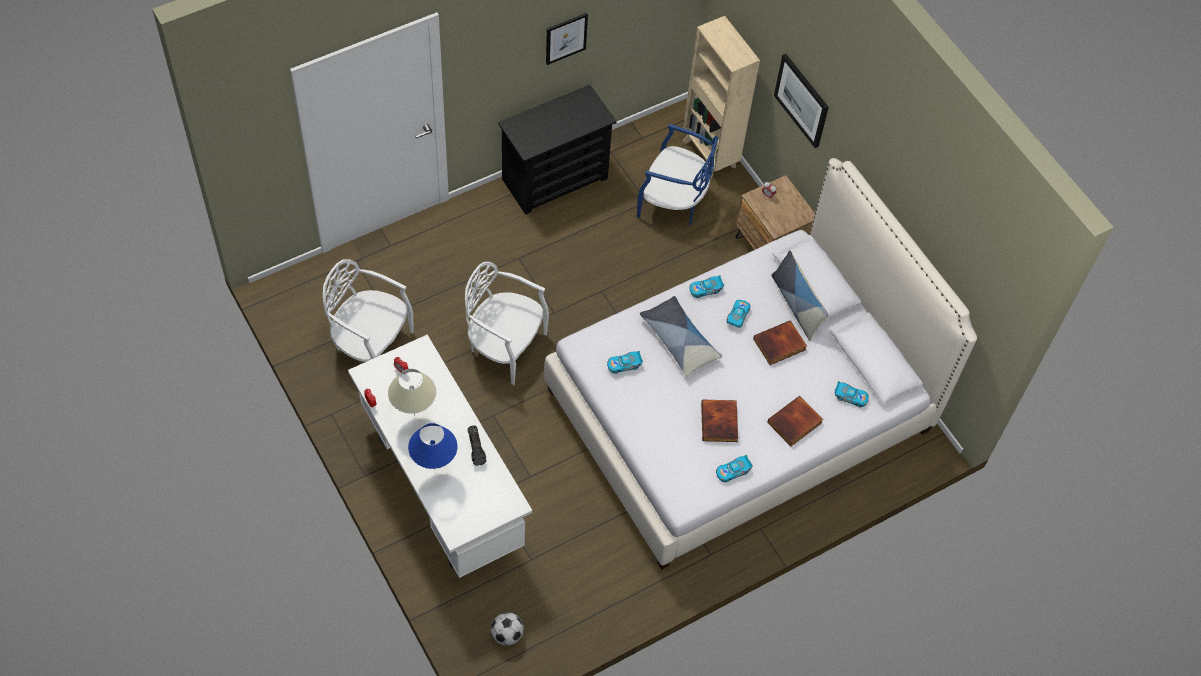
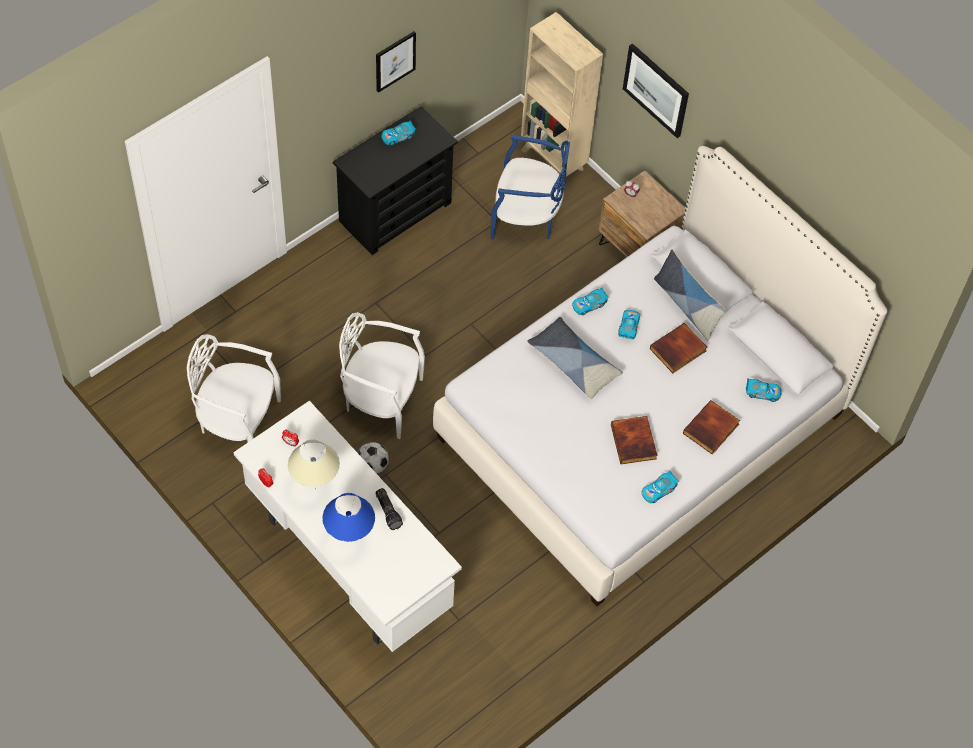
camera: 10 degrees left, 0 degrees up
(507, 634) = (451, 703): football -> football (372, 466)
(624, 365) = (522, 398): toy car -> toy car (397, 136)

